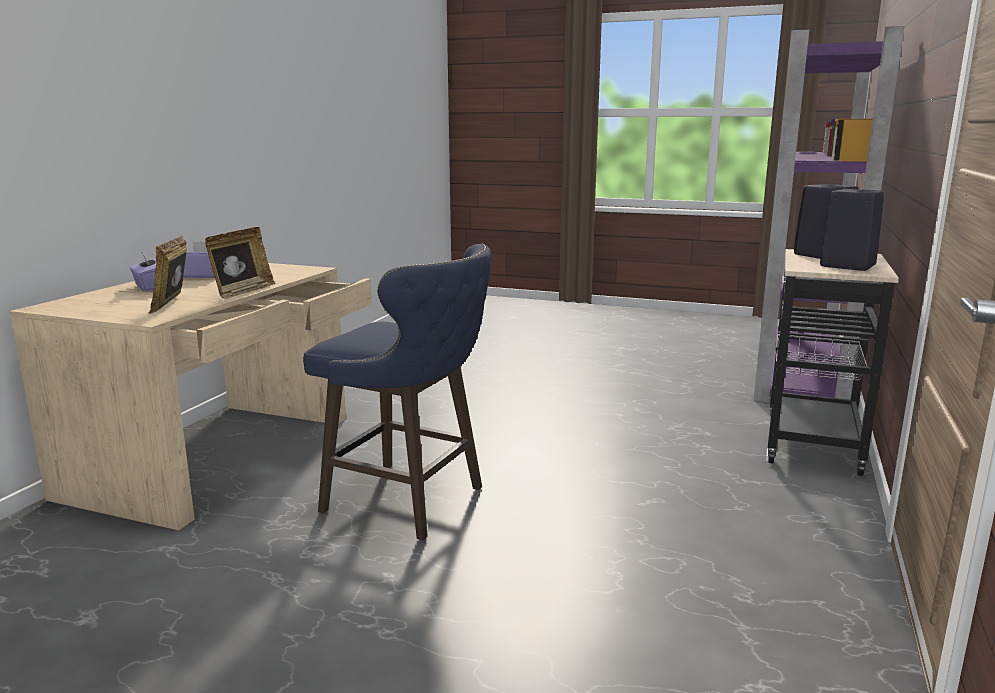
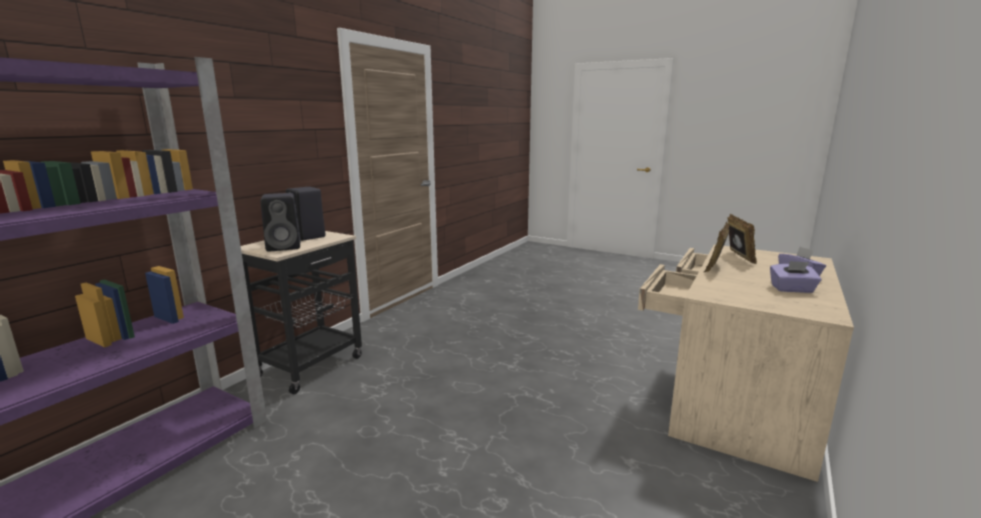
camera: 170 degrees left, 0 degrees up
(410, 501) = (584, 352): blue stool -> none

